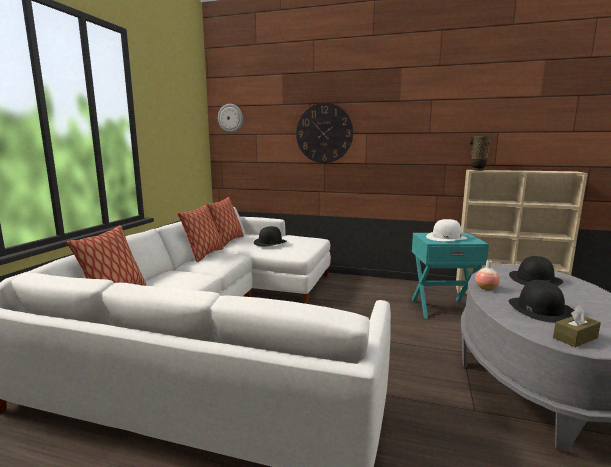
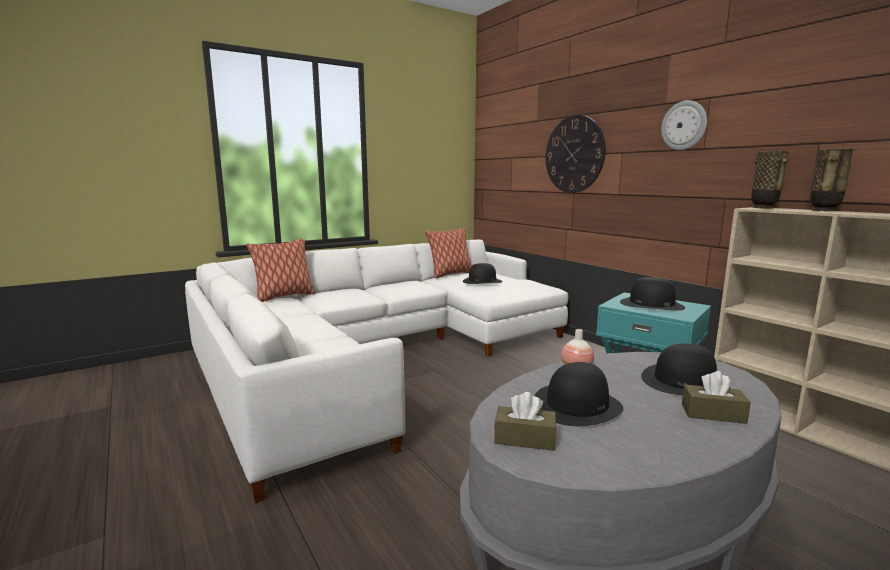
camera: 40 degrees right, 0 degrees up
(204, 255) = (405, 282): pillow -> none
(230, 118) = (491, 140): wall clock -> wall clock (684, 125)
(446, 237) = (651, 304): white hat -> black hat
(509, 170) = (824, 210): none -> vase
(581, 292) = (713, 414): none -> brown tissue box

